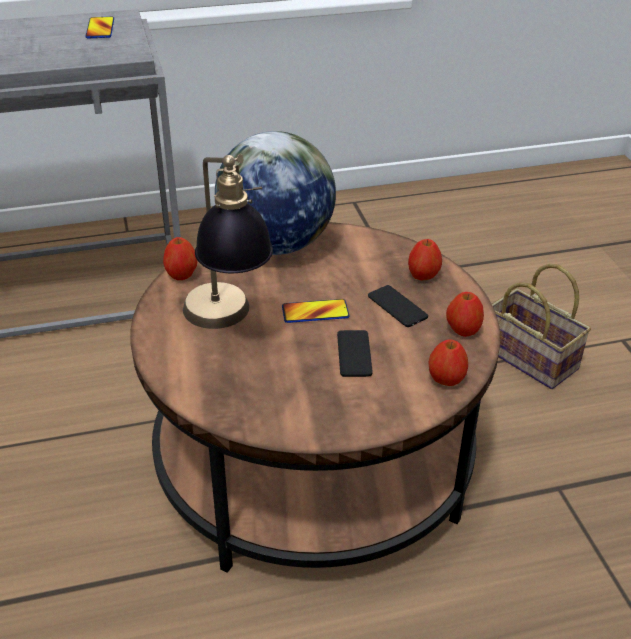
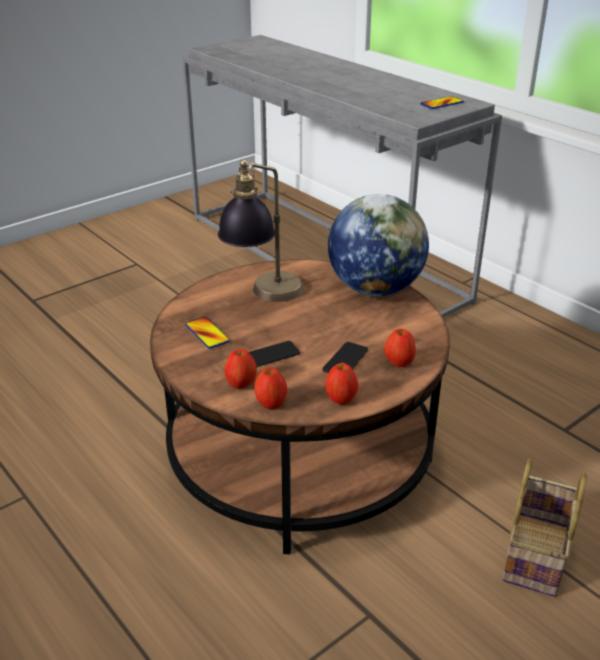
camera: 65 degrees right, 5 degrees down
(181, 275) = (303, 266): apple -> apple (241, 384)
(315, 312) = (306, 327): phone -> phone (207, 333)

